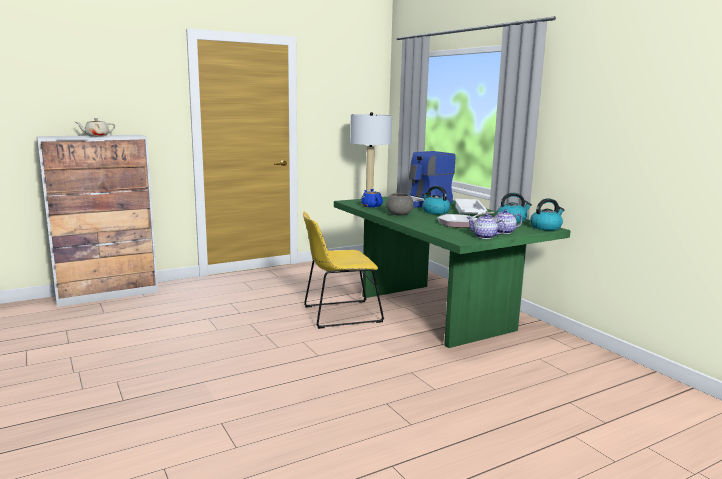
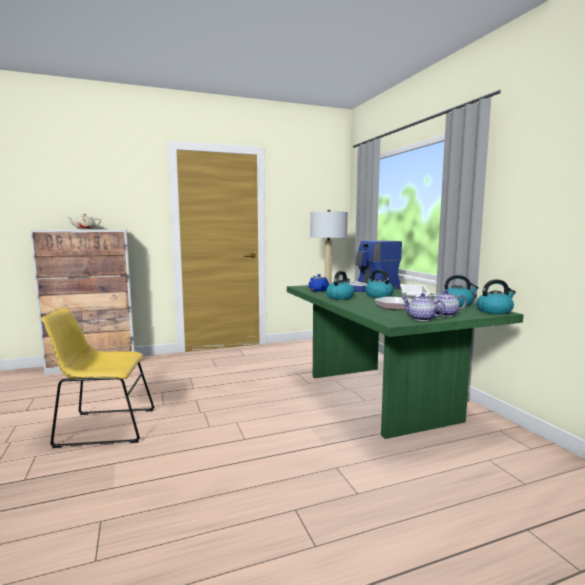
camera: 10 degrees right, 5 degrees down
(338, 314) = (283, 394): yellow chair -> yellow chair (102, 427)
(398, 214) = (340, 297): grey bowl -> kettle

